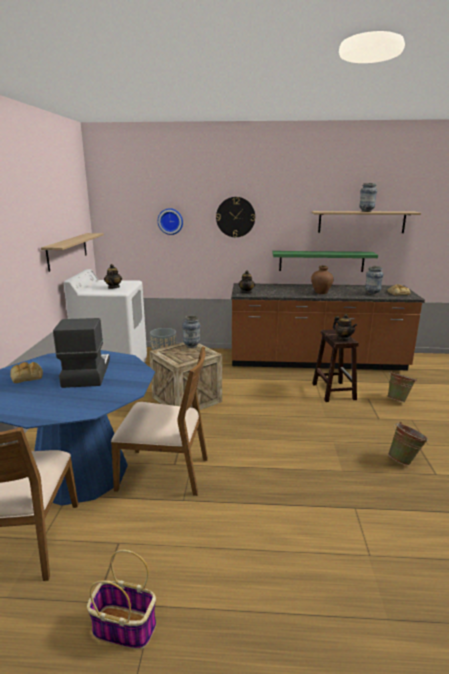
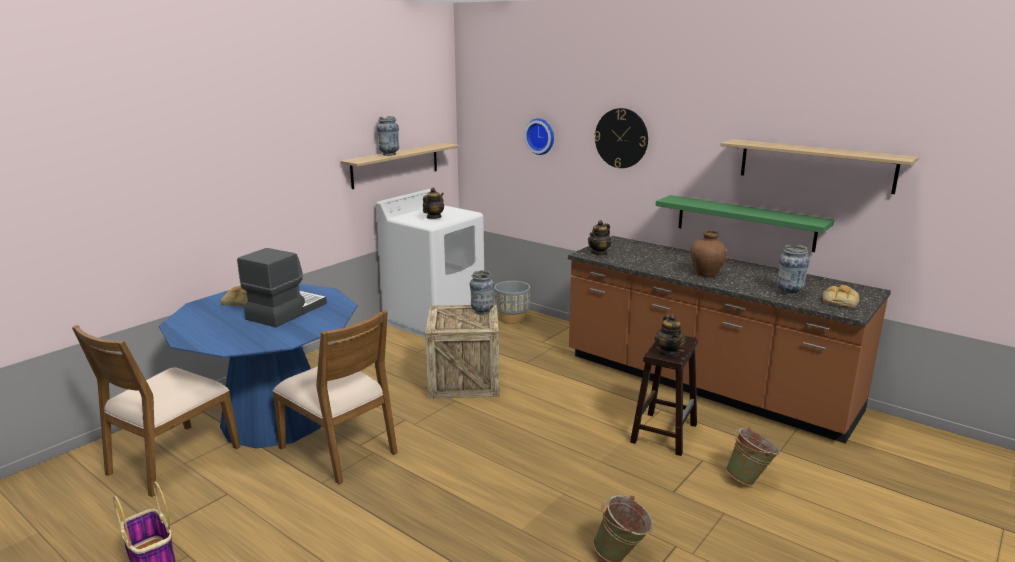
camera: 35 degrees right, 0 degrees up
(366, 211) = (815, 149): vase -> vase (389, 154)

